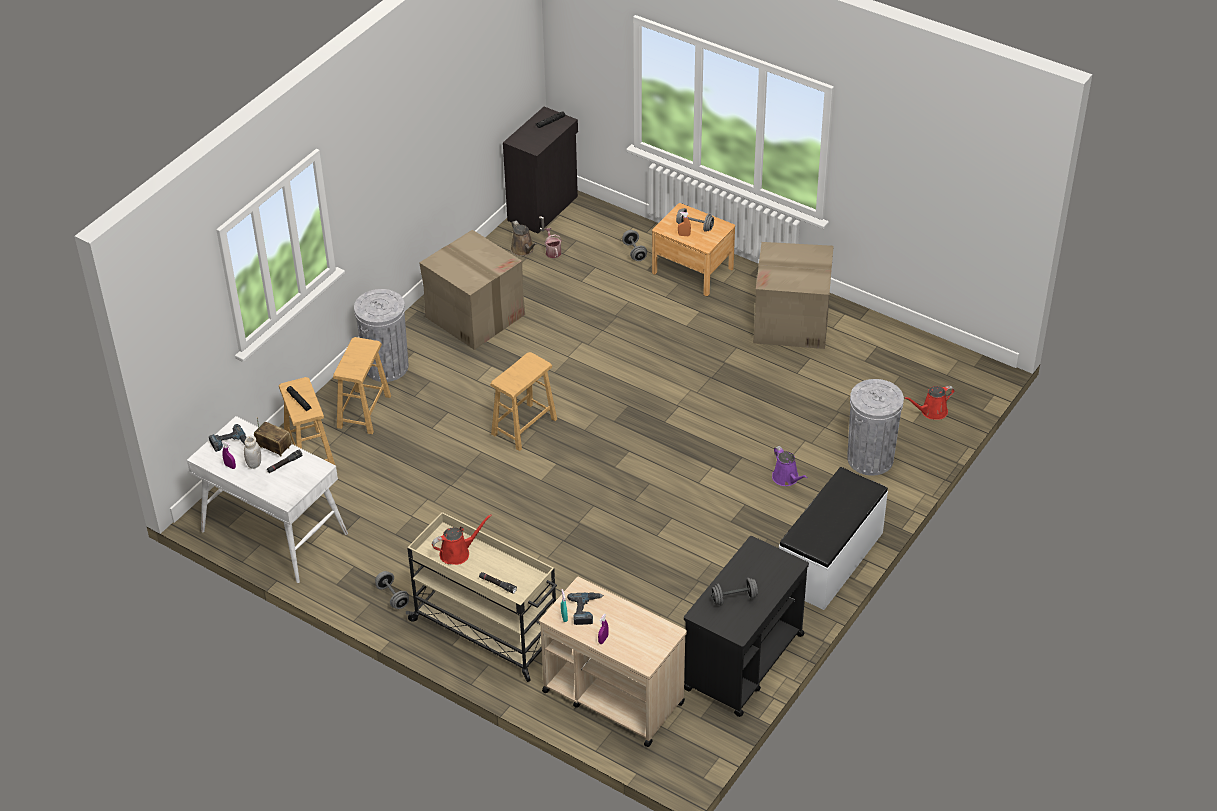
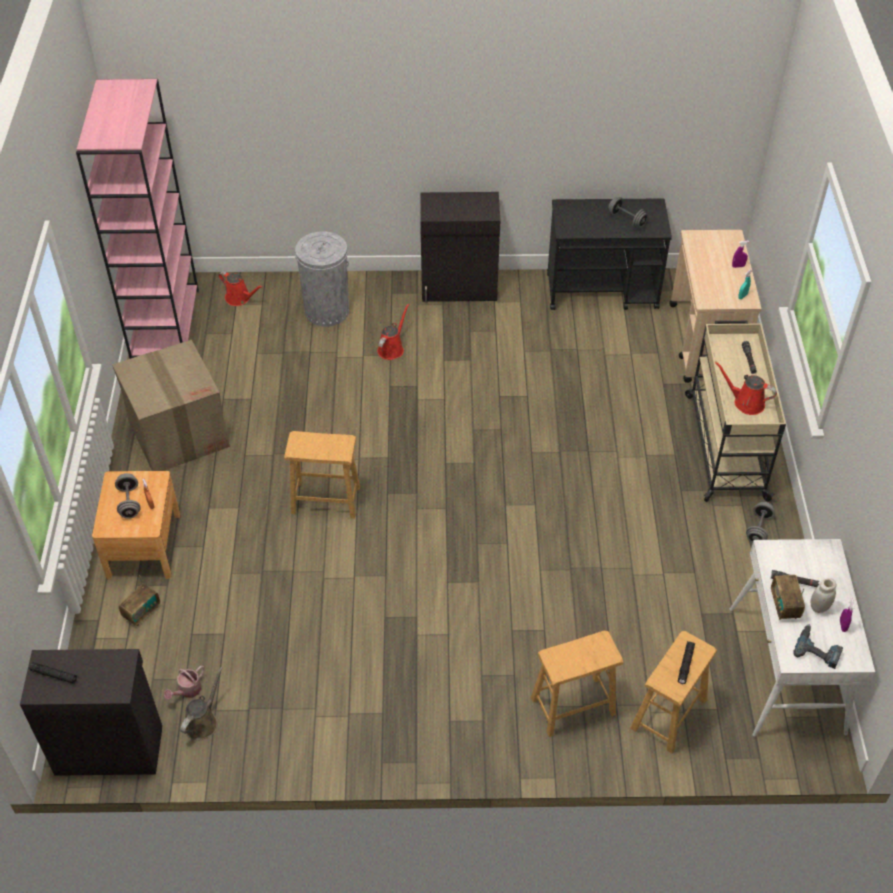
camera: 125 degrees left, 5 degrees up
(386, 366) = (492, 731): grey trash can -> none
(474, 315) = (350, 699): cardboard box -> none
(524, 426) = (480, 556): brown stool -> brown stool (325, 500)
(586, 610) = (723, 288): power drill -> none
(634, 252) = (142, 612): grey dumbbell -> radio
(787, 478) = (392, 348): purple watering can -> red watering can
(831, 560) = (459, 288): white bench -> black cabinet
(928, 356) = (165, 326): none -> pink bookcase

